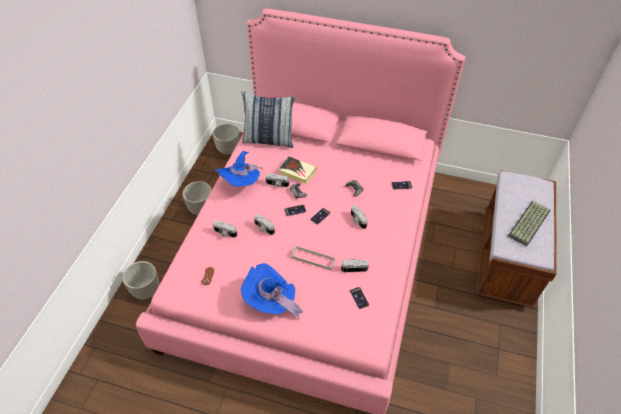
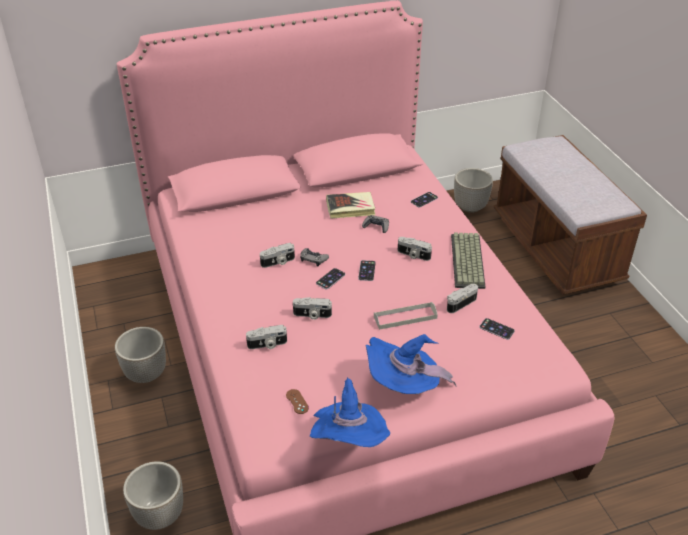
camera: 35 degrees left, 10 degrees down
(228, 150) = (118, 286): planter -> planter (469, 207)
(241, 184) = (229, 282): blue hat -> blue hat (349, 442)
(269, 140) = (215, 220): pillow -> none
(297, 172) = (289, 238): book -> book (350, 208)
(530, 224) = (582, 180): keyboard -> keyboard (469, 261)

